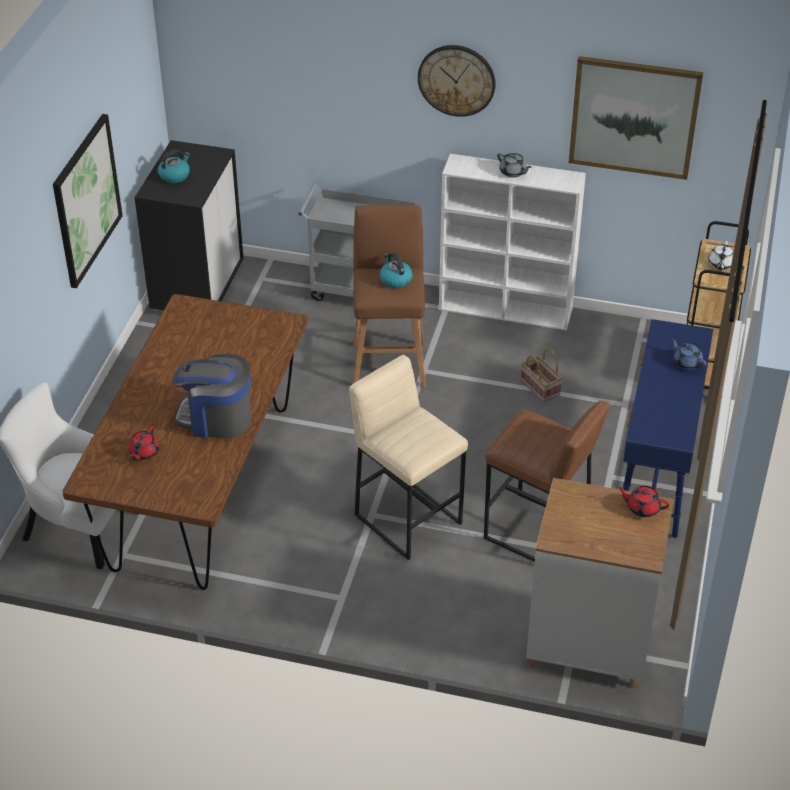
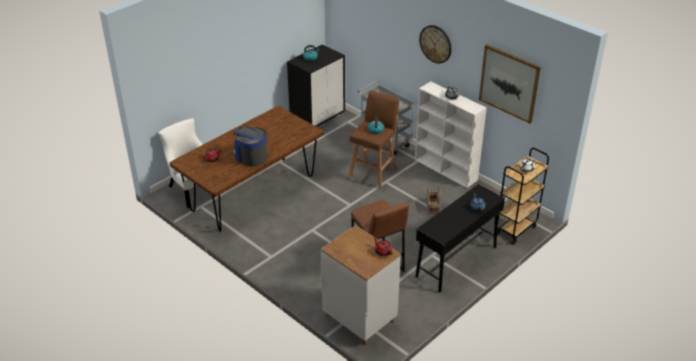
camera: 30 degrees right, 5 degrees down
(86, 200) = (252, 51): picture -> none
(407, 518) = (325, 237): beige stool -> none
(655, 471) = (455, 261): blue console table -> black console table

